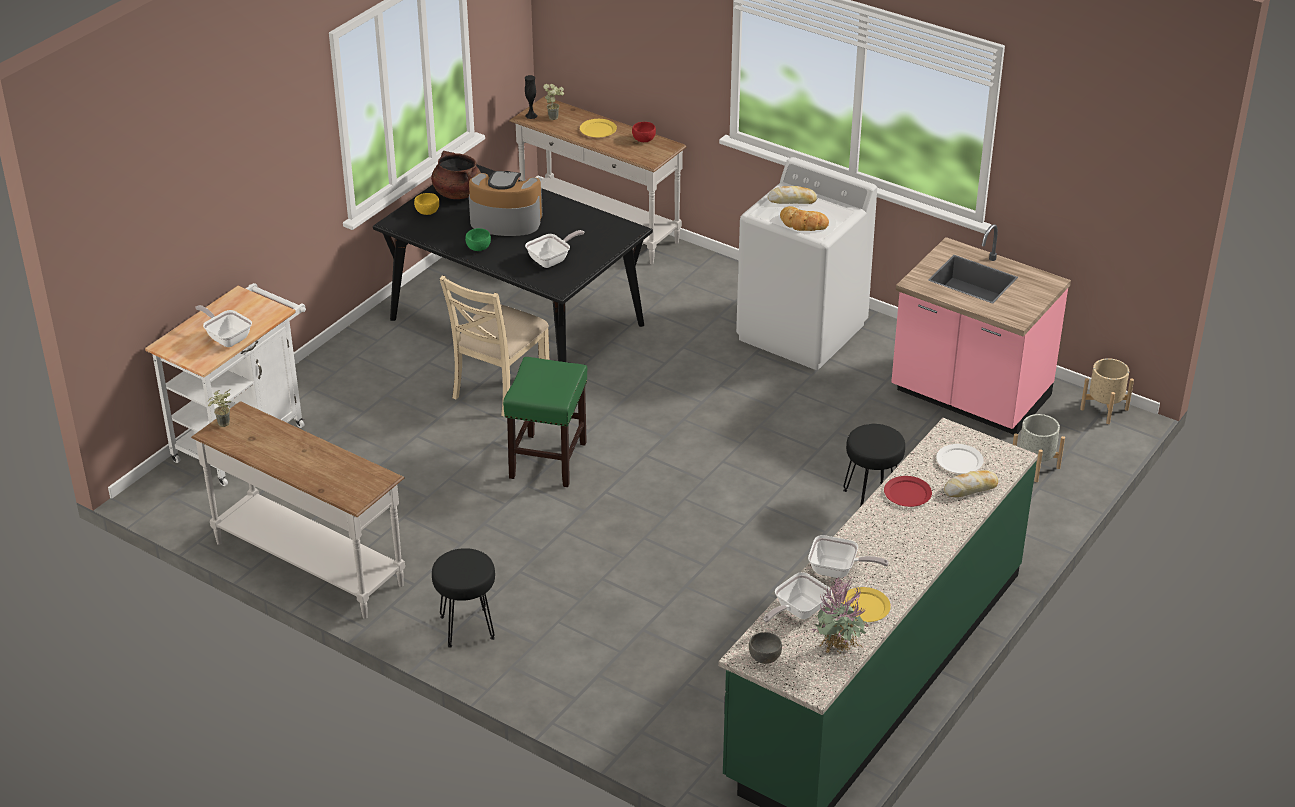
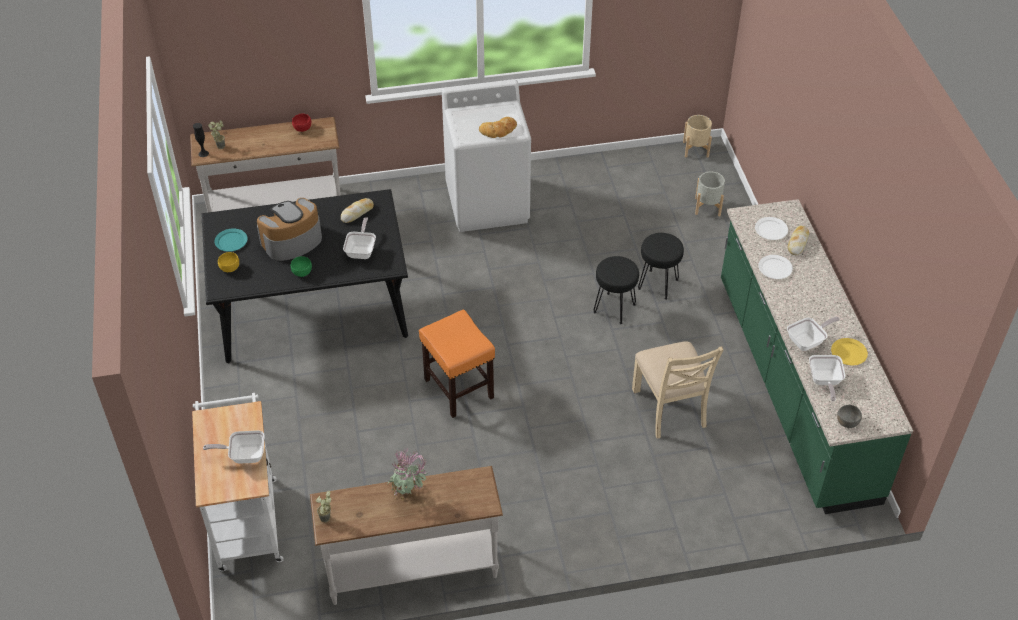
camera: 45 degrees left, 10 degrees up
(457, 193) = (231, 241): brown cooking pot -> turquoise plate
(466, 628) = (561, 534): black stool -> black stool (614, 308)
(499, 387) = (362, 361): beige chair -> beige chair (670, 408)
(548, 459) = (458, 388): green stool -> orange stool
(598, 130) = (263, 138): yellow plate -> none
(792, 200) = (471, 118): bread -> bread (357, 213)
(838, 653) = (875, 391): potted plant -> potted plant (409, 495)
(907, 493) = (775, 268): red plate -> white plate
(970, 396) = (625, 186): pink counter -> none

